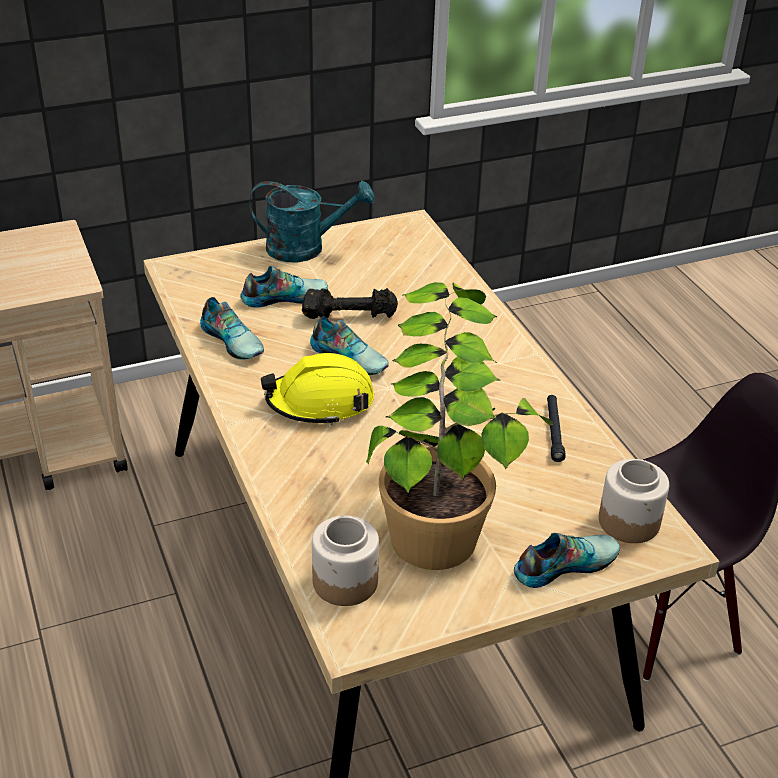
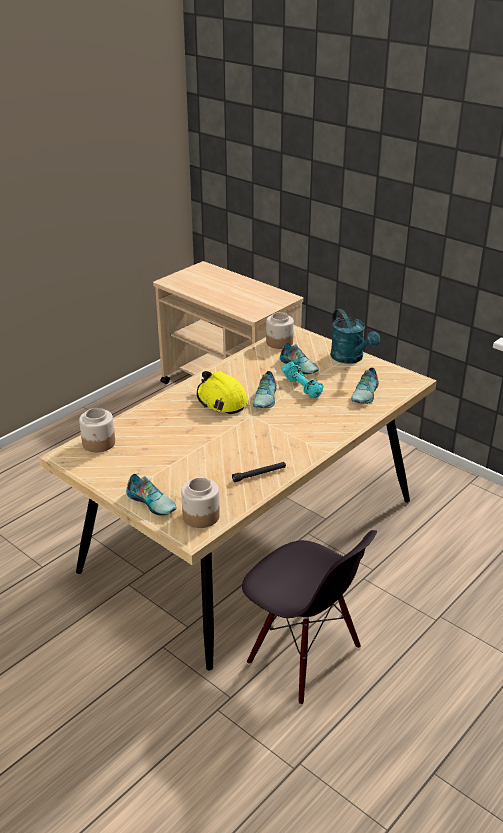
camera: 65 degrees right, 5 degrees down
(194, 290) = (279, 343): none -> jar
(233, 340) = (249, 364): shoe -> shoe (366, 394)
(349, 315) = (302, 387): black dumbbell -> turquoise dumbbell
(441, 507) = (168, 455): potted plant -> none

